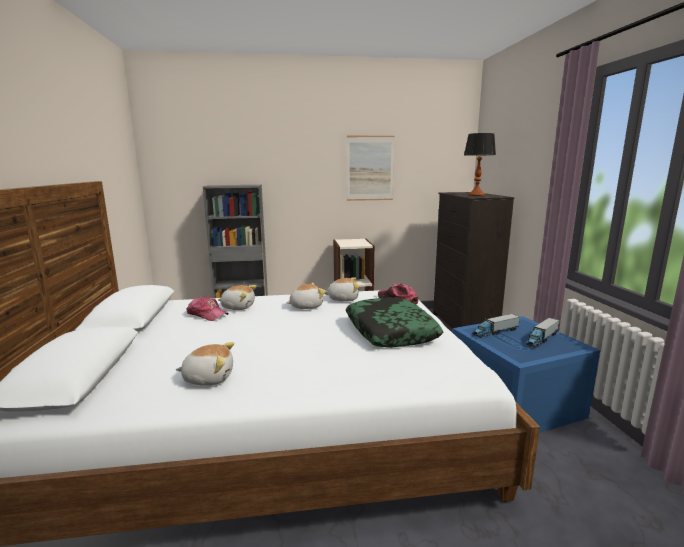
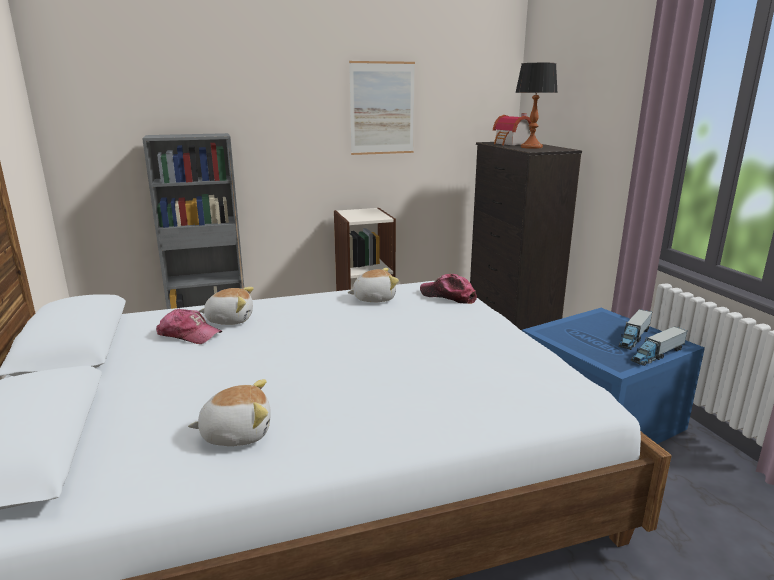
camera: 10 degrees left, 5 degrees up
(306, 306) = (327, 313): plush toy -> none
(390, 331) = (456, 343): pillow -> none
(463, 193) = (511, 143): none -> toy house
(495, 332) = (576, 332): toy truck -> toy truck (657, 355)

